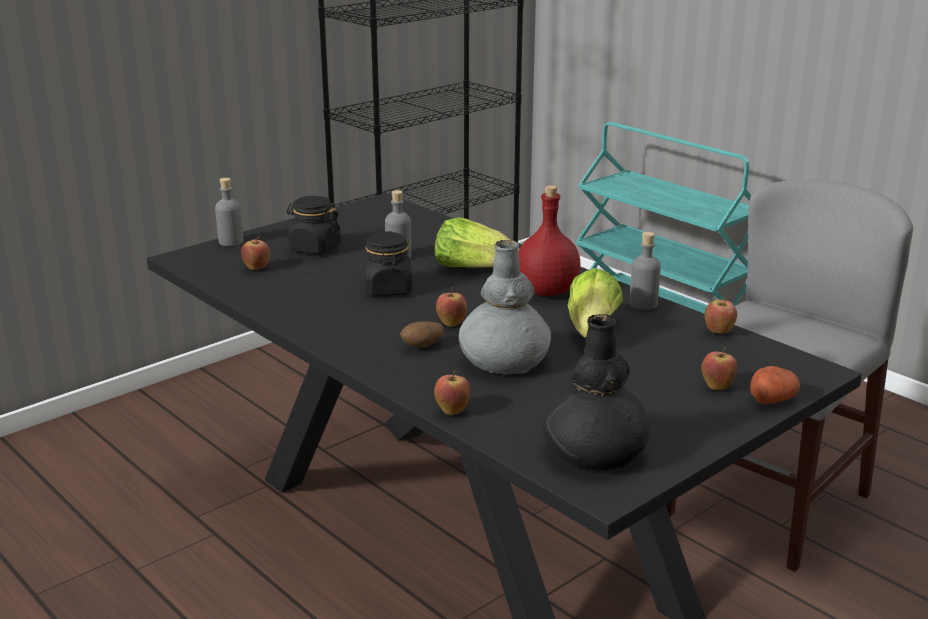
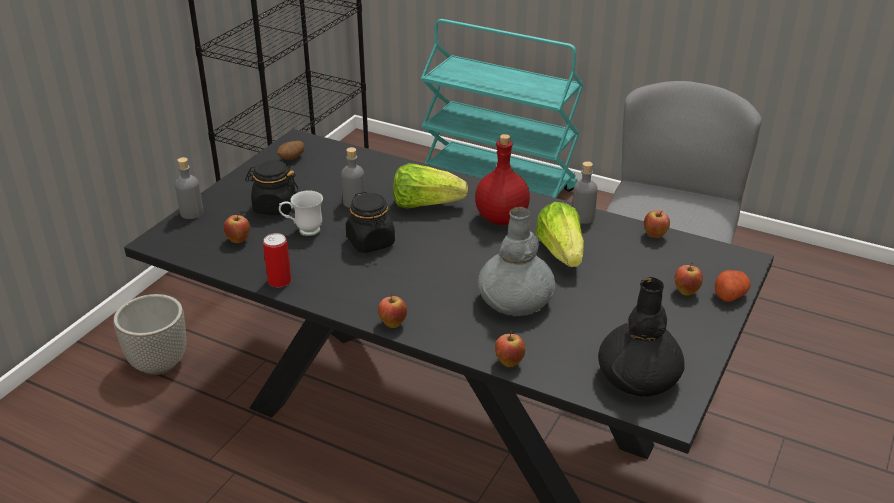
camera: 20 degrees left, 10 degrees up
(202, 422) = (159, 363): none -> planter
(269, 305) = (279, 281): none -> can
(327, 271) = (303, 231): none -> white mug
(422, 347) = (441, 300): potato -> potato (292, 159)
(451, 324) = (448, 270): apple -> apple (392, 324)

